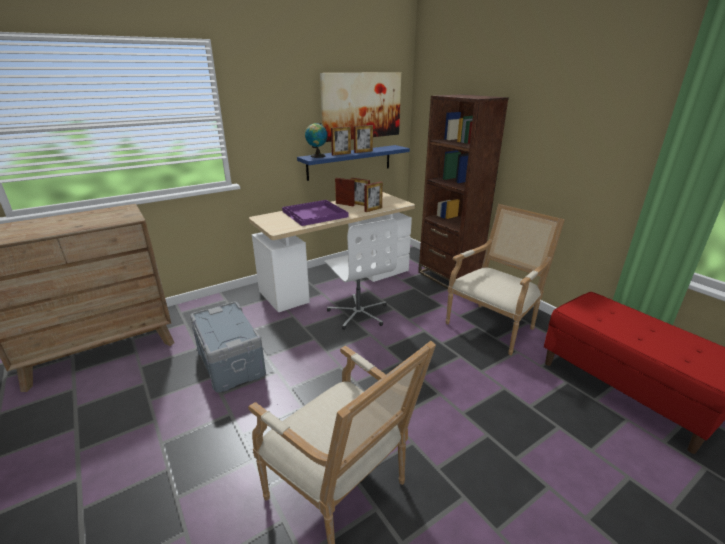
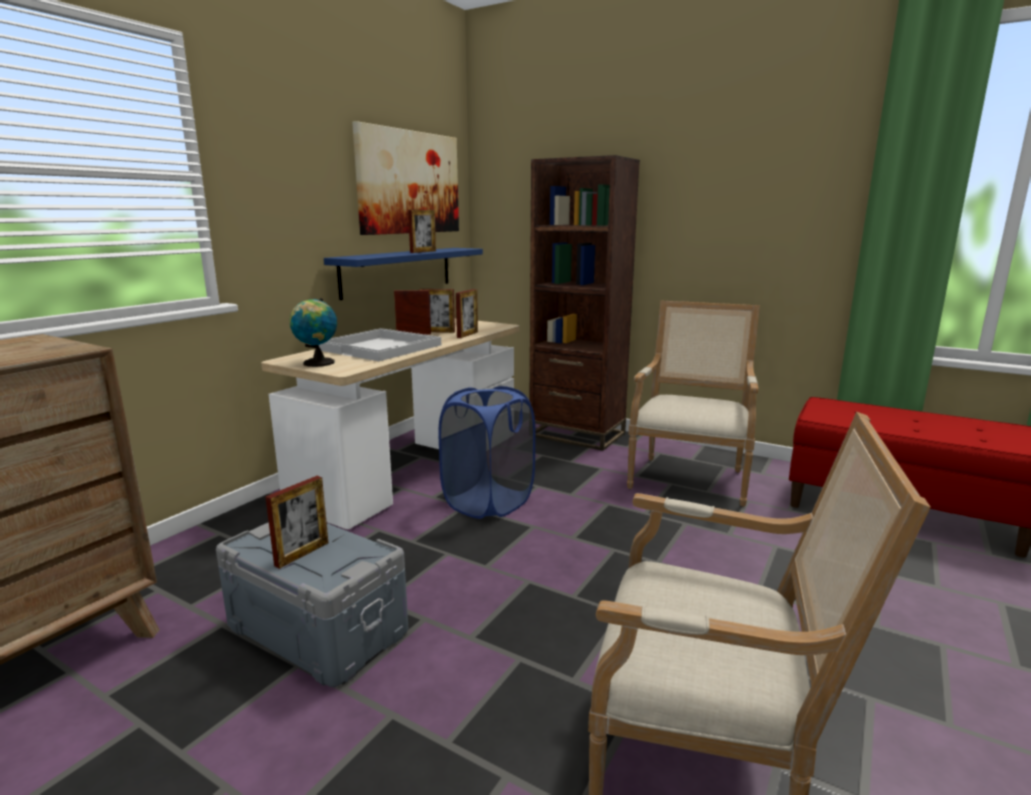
camera: 25 degrees left, 10 degrees down
(315, 214) = (381, 347): purple tray -> white tray
(317, 156) = (358, 256): globe -> globe (316, 363)
(341, 154) = (394, 254): picture frame -> picture frame (302, 554)
(358, 313) = (488, 502): white office chair -> blue laundry basket

